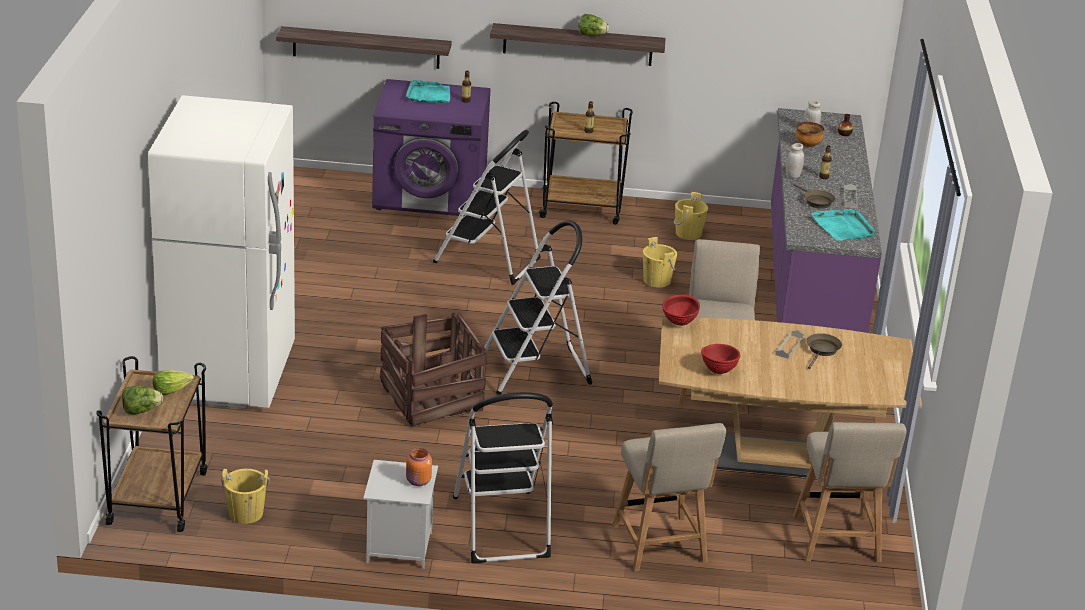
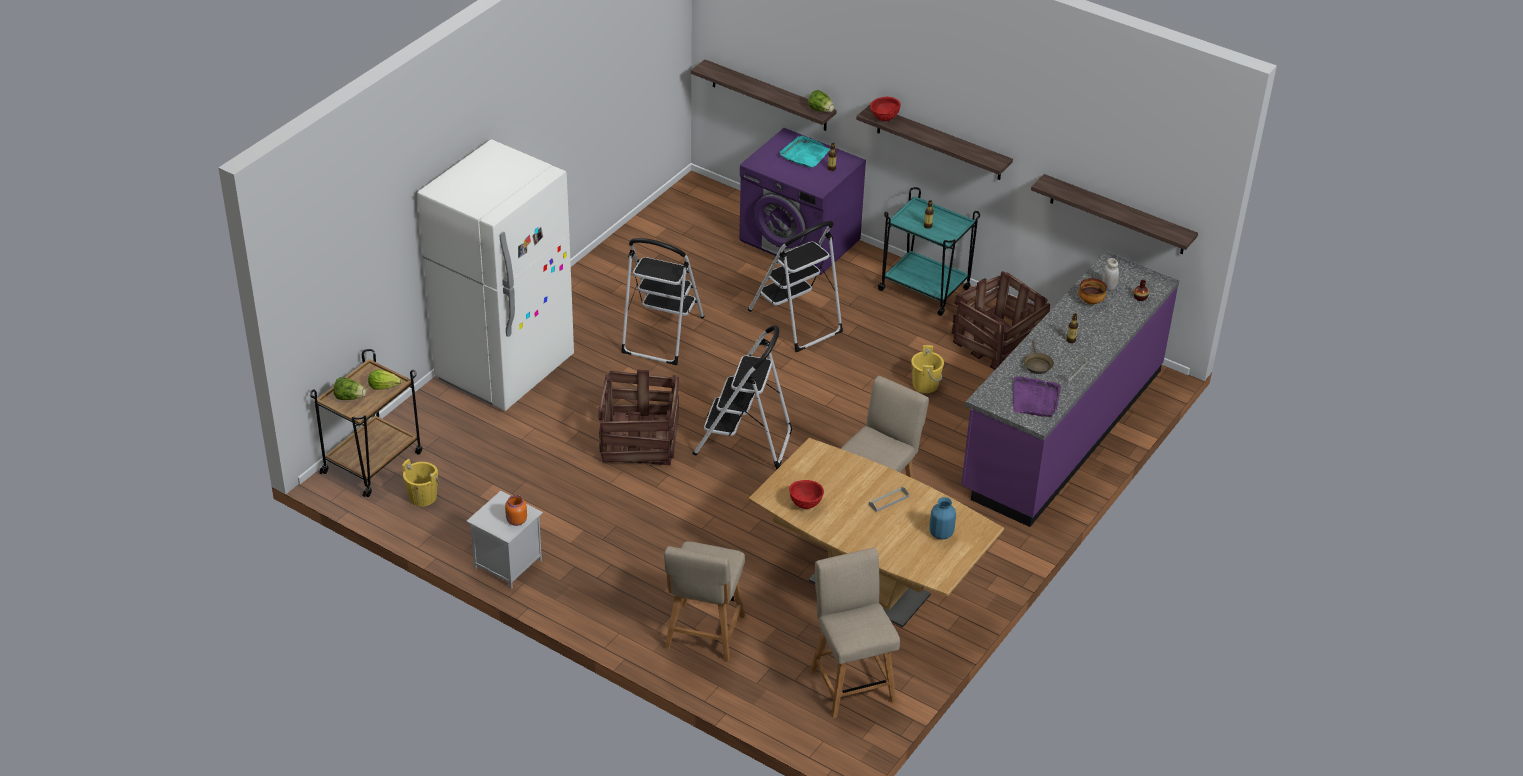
camera: 30 degrees right, 10 degrees up
(500, 529) = (595, 575): step ladder -> step ladder (661, 336)
(582, 208) = (925, 290): brown cart -> turquoise cart
(591, 35) = (946, 139): lettuce -> lettuce (820, 110)
(679, 323) = (816, 448): red bowl -> red bowl (884, 119)
(688, 233) = (998, 344): yellow bucket -> crate
(786, 66) = (1117, 215): none -> shelf
(793, 176) = (1043, 331): white jar -> none
(822, 351) = (913, 514): brown frying pan -> none
(837, 541) = (850, 682): beige chair -> beige chair turned 135 degrees clockwise
(844, 227) = (1035, 399): turquoise tray -> purple tray
(864, 359) = (941, 534): none -> blue vase

